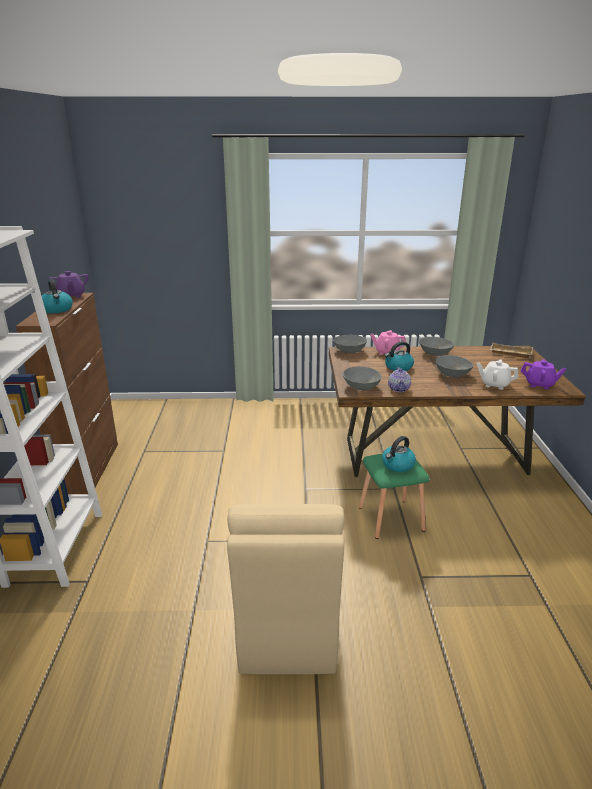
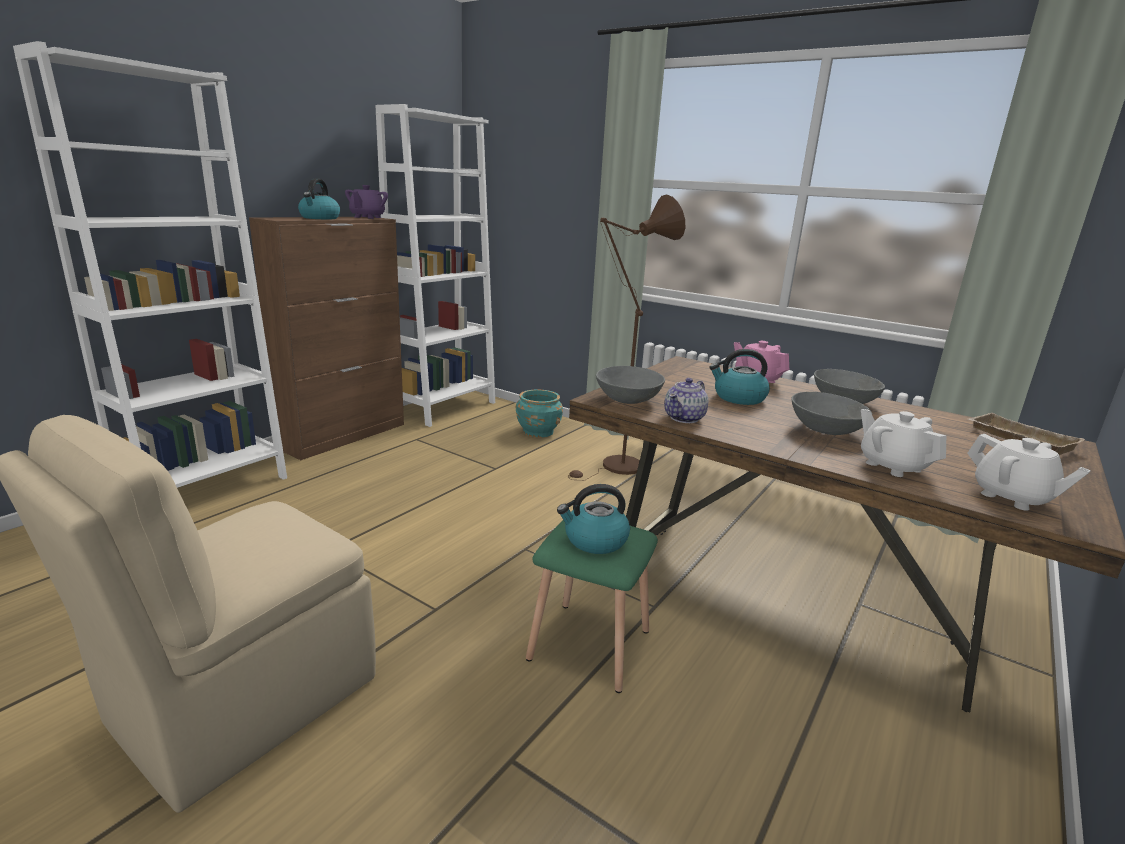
camera: 35 degrees right, 5 degrees down
(125, 420) = (444, 407): none -> white bookcase
(212, 415) = (538, 431): none -> turquoise planter
(287, 422) = (616, 468): none -> brown floor lamp
(350, 351) = (698, 366): grey bowl -> none
(539, 385) = (1012, 497): purple teapot -> white teapot

